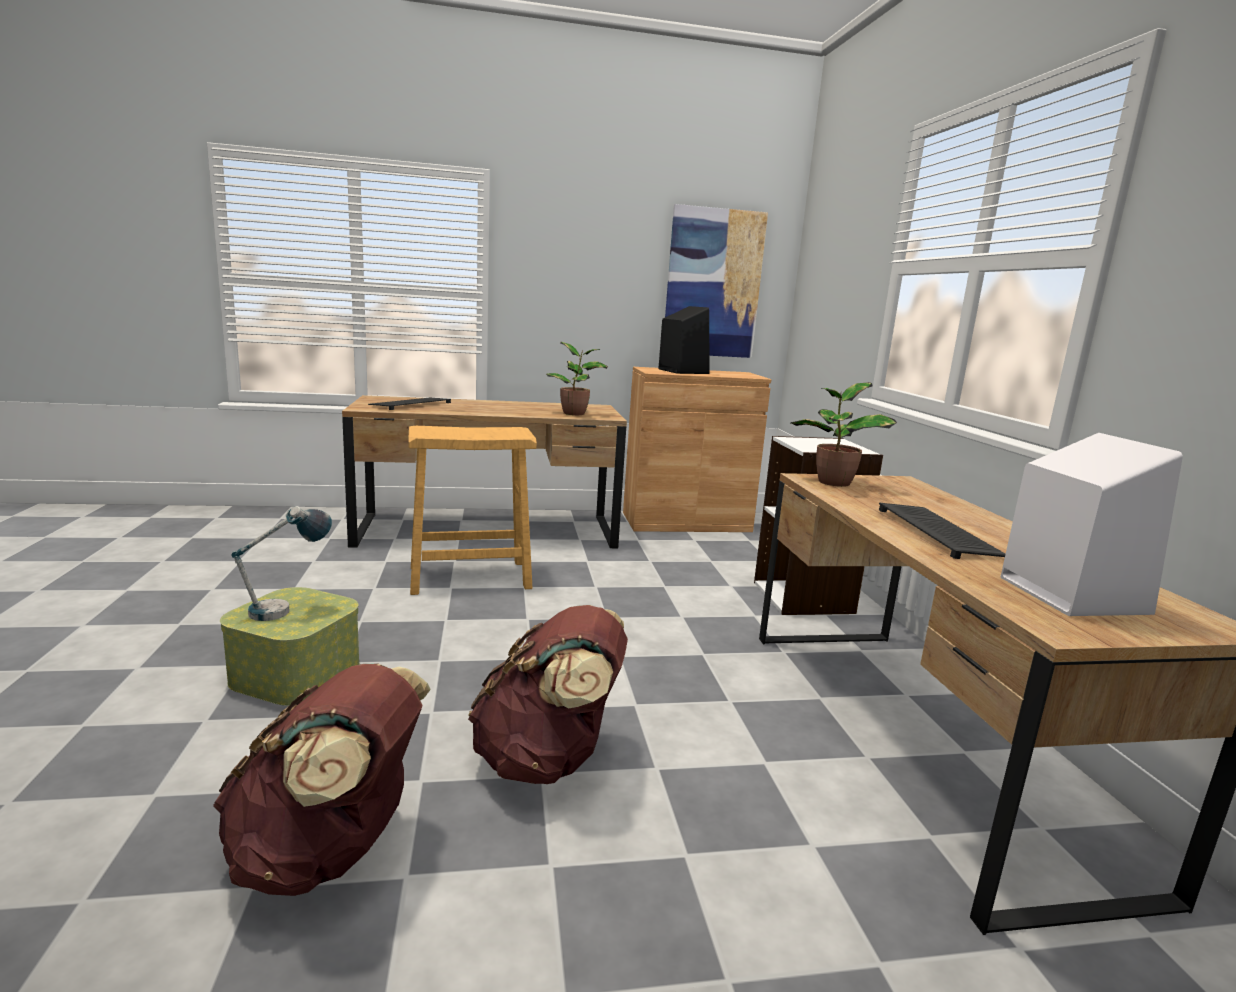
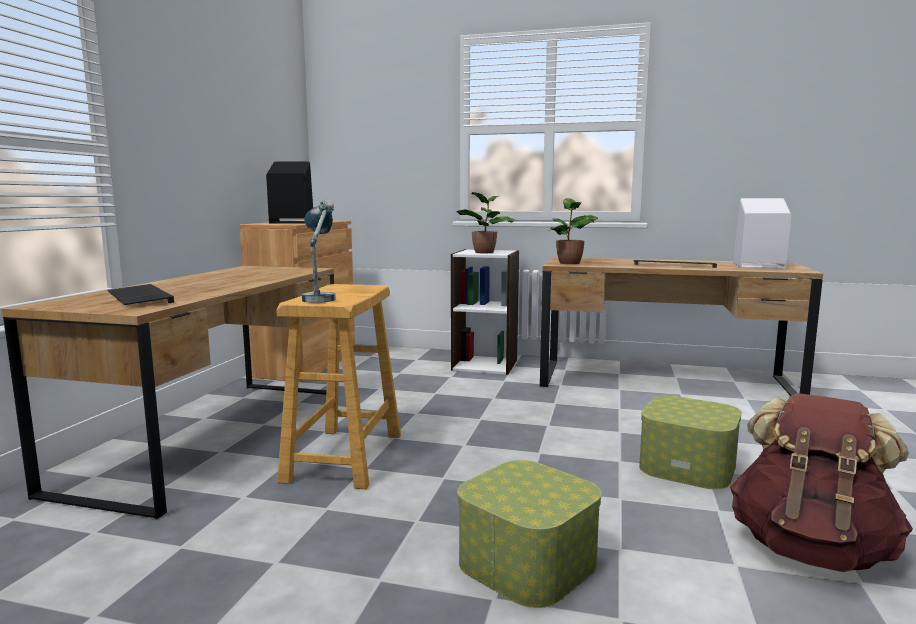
camera: 65 degrees left, 5 degrees down
(287, 609) = (525, 492): table lamp -> table lamp (320, 297)
(548, 759) = (687, 466): brown backpack -> storage box
(575, 413) = (282, 272): potted plant -> potted plant (485, 252)
(713, 283) = (270, 141): picture -> none

